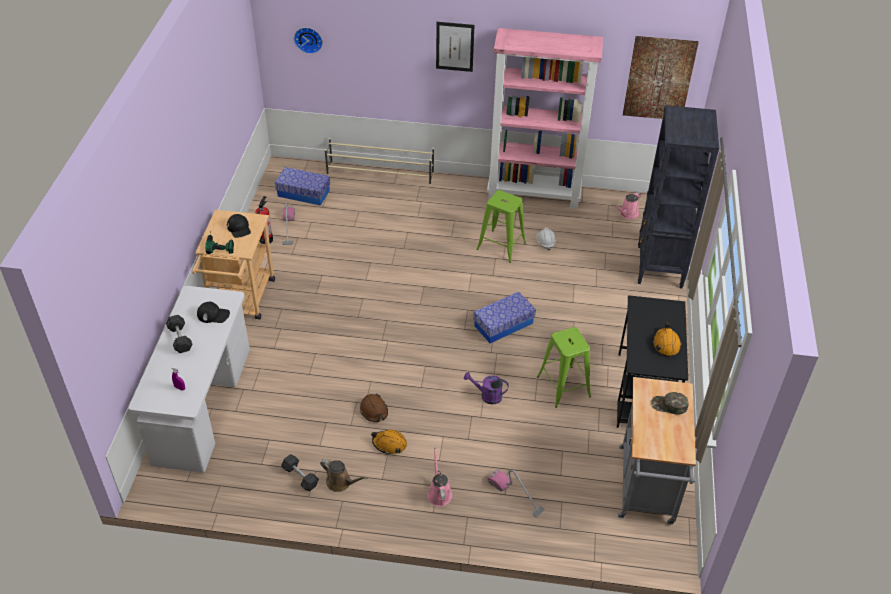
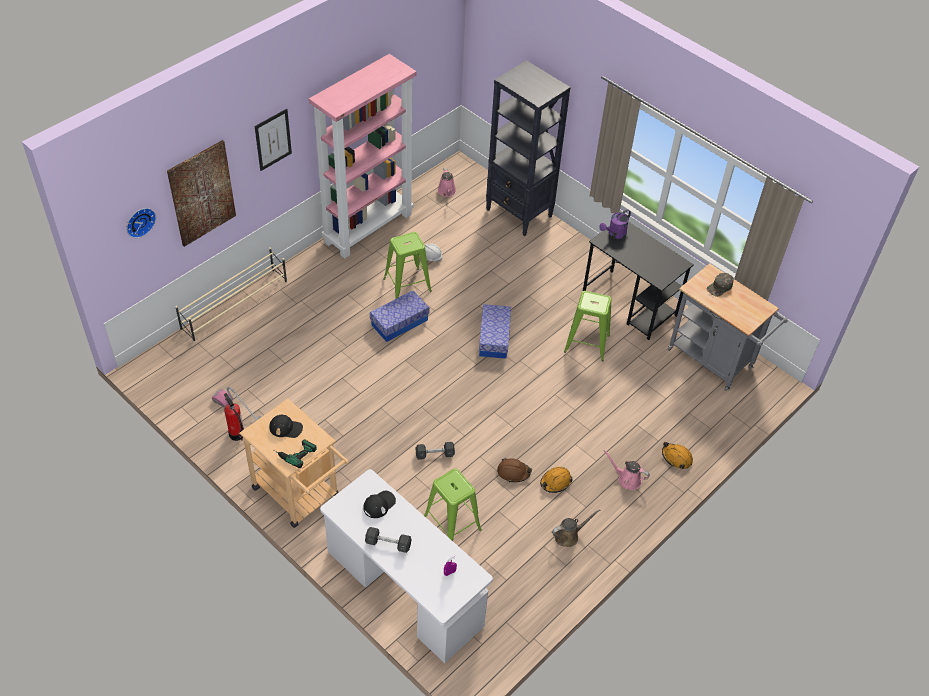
camera: 55 degrees left, 5 degrees up
(288, 400) = (451, 524): none -> green stool
(300, 477) = (541, 560): grey dumbbell -> grey dumbbell (434, 454)
(303, 193) = (202, 373): storage box -> storage box (399, 322)
(487, 396) = (558, 393): purple watering can -> purple watering can (614, 234)
(515, 495) = (663, 435): vacuum cleaner -> none
(659, 78) = (430, 62): picture -> picture (201, 193)
(666, 344) = (653, 253): orange hard hat -> orange hard hat (676, 458)

